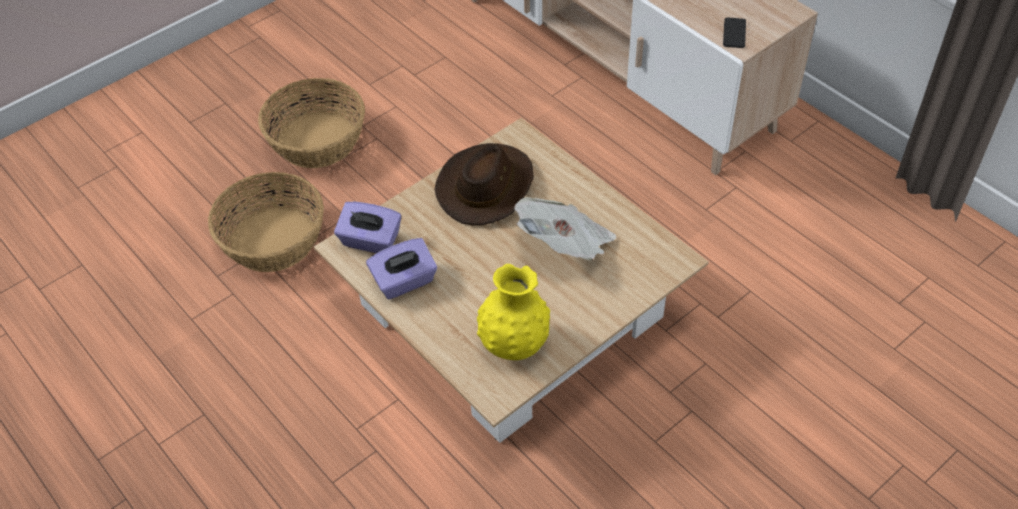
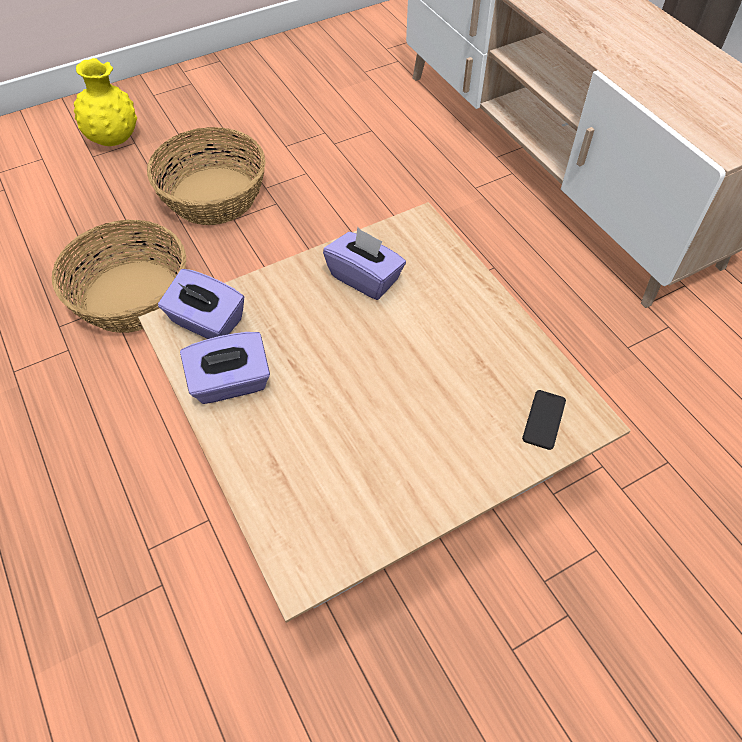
camera: 10 degrees right, 5 degrees up
(486, 186) = (365, 278): brown hat -> purple tissue box
(514, 344) = (345, 499): yellow vase -> yellow vase (114, 139)
(566, 245) = (446, 372): newspaper -> none
(734, 33) = (718, 134): phone -> phone (544, 420)

